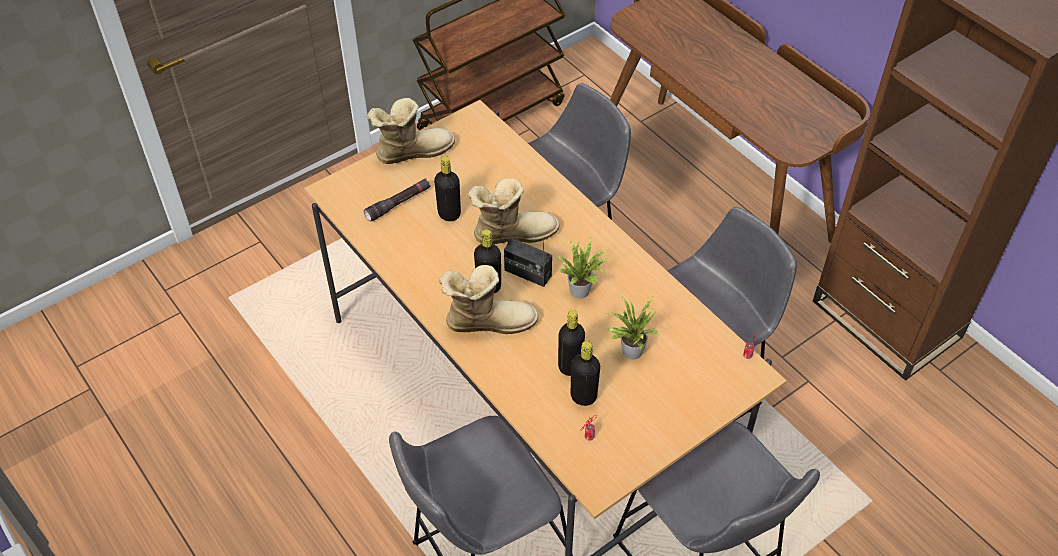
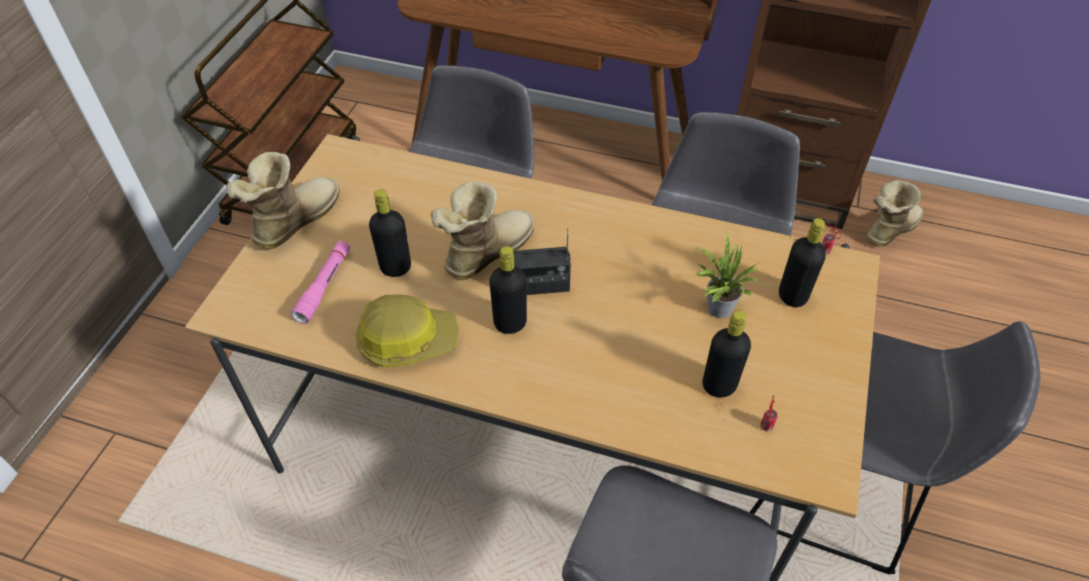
camera: 35 degrees left, 0 degrees up
(398, 204) = (324, 286): black flashlight -> pink flashlight
(419, 263) = (407, 339): none -> hard hat
(488, 321) = (543, 361): boot -> boot (888, 229)
(570, 366) = (675, 361): black bottle -> black bottle (792, 296)
(581, 289) = (610, 272): potted plant -> none

